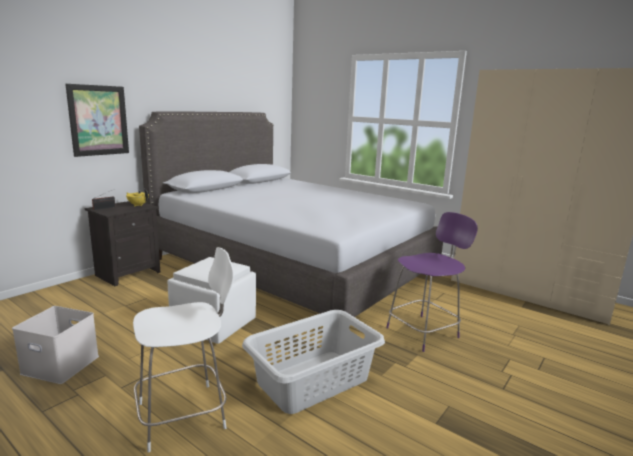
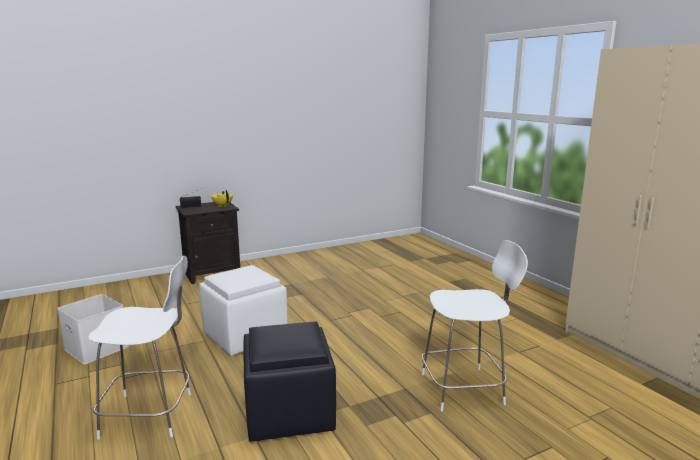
camera: 25 degrees right, 0 degrees up
(98, 120) = (191, 122): picture -> none
(291, 267) = (374, 287): grey bed -> none
(314, 380) = (290, 413): grey laundry basket -> black ottoman
(424, 332) = (465, 388): purple chair -> white chair

